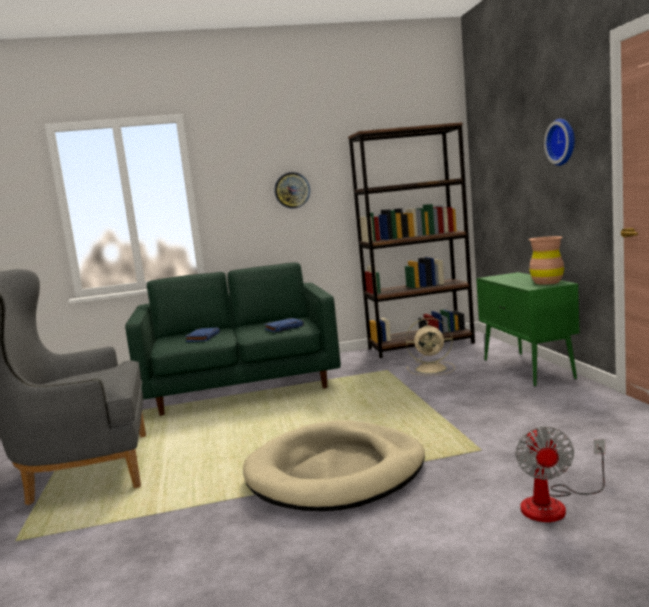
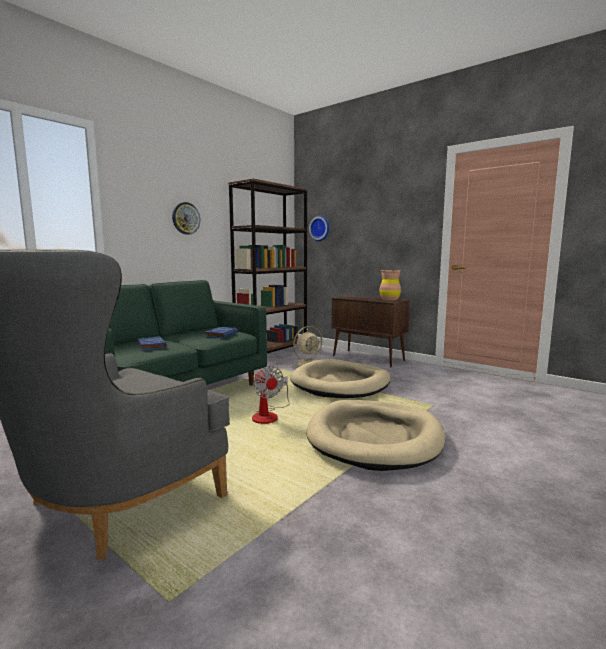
camera: 40 degrees left, 0 degrees up
(422, 400) = (341, 383): none -> beige dog bed
(528, 369) = (368, 358): green cabinet -> brown cabinet
(554, 504) = (522, 425): fan -> fan (269, 415)
(563, 142) = (398, 210): wall clock -> wall clock (320, 228)

